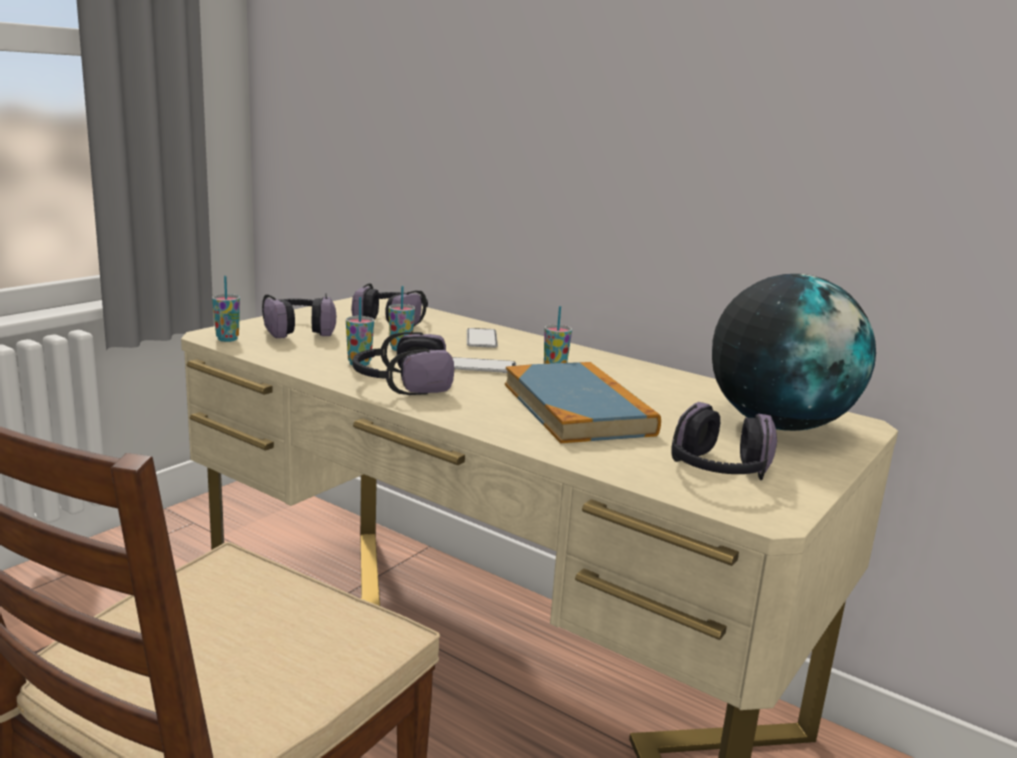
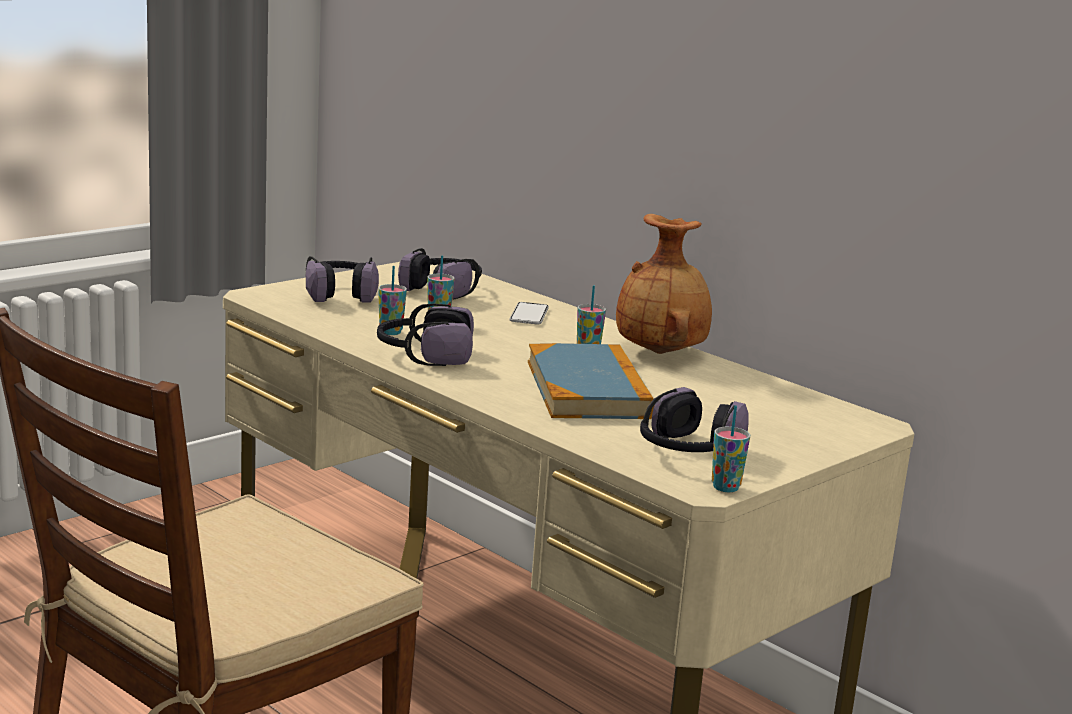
camera: 10 degrees right, 0 degrees up
(227, 339) = (267, 300): cup -> cup (725, 487)
(482, 367) = (514, 343): phone -> none
(620, 367) = (661, 353): none -> brown vase
(778, 424) = (787, 418): globe -> none

